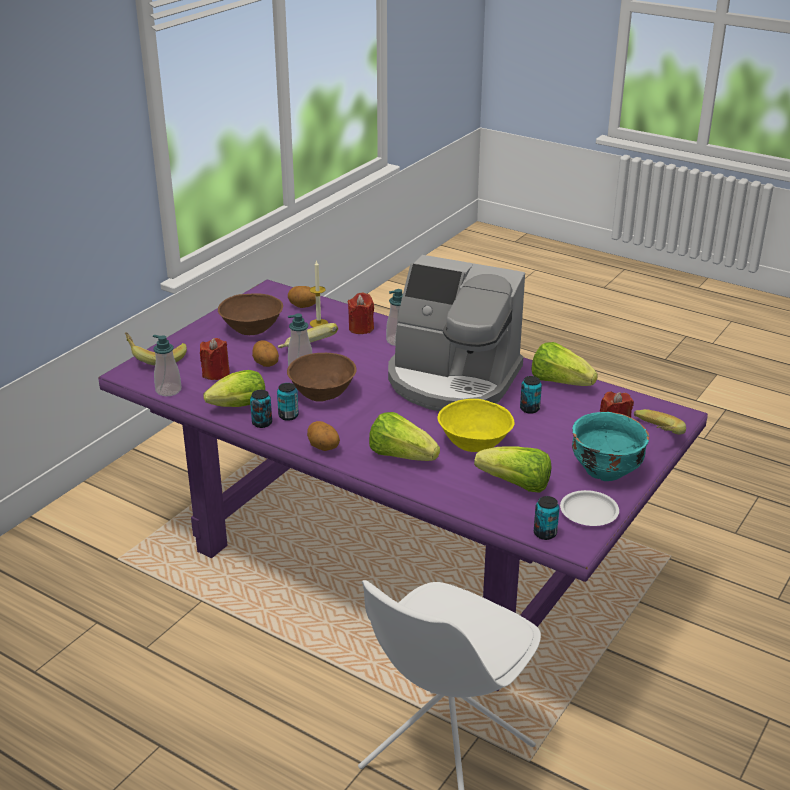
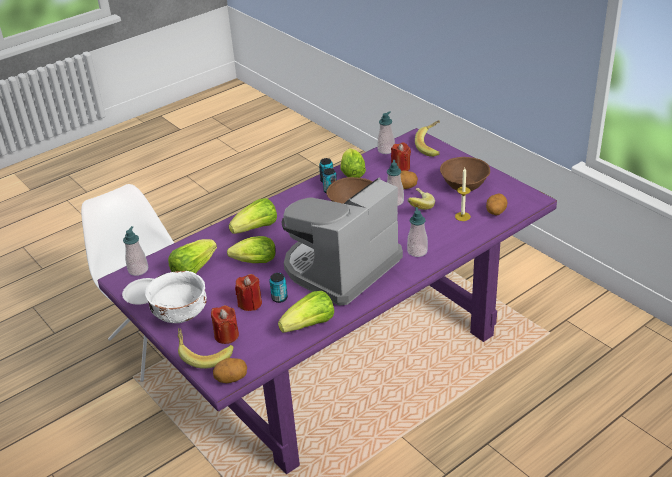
camera: 110 degrees right, 5 degrees up
(323, 448) = (284, 200): potato -> potato (231, 379)
(361, 328) = (446, 236): red candle -> red candle (250, 303)
(475, 442) = (252, 262): yellow bowl -> lettuce
(545, 533) = (138, 270): can -> soap dispenser
(605, 470) = (181, 315): turquoise bowl -> white bowl

